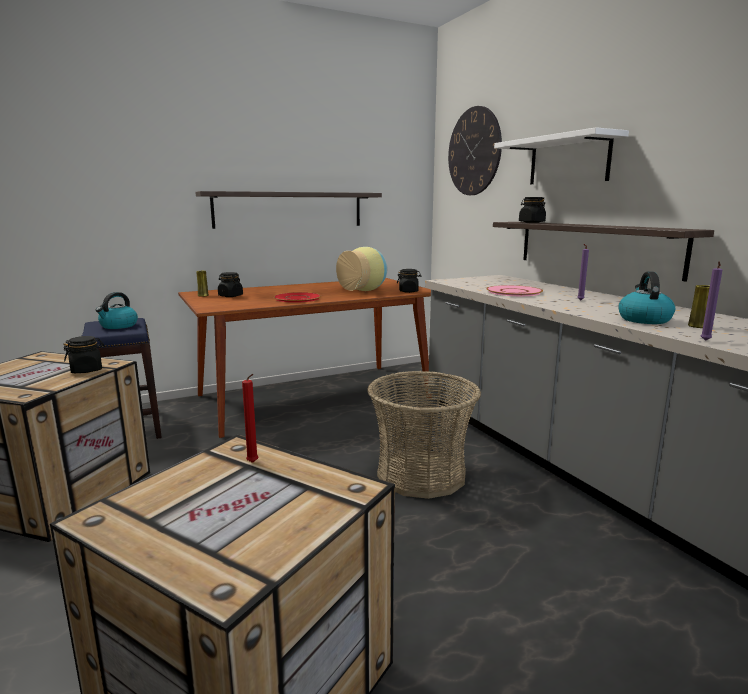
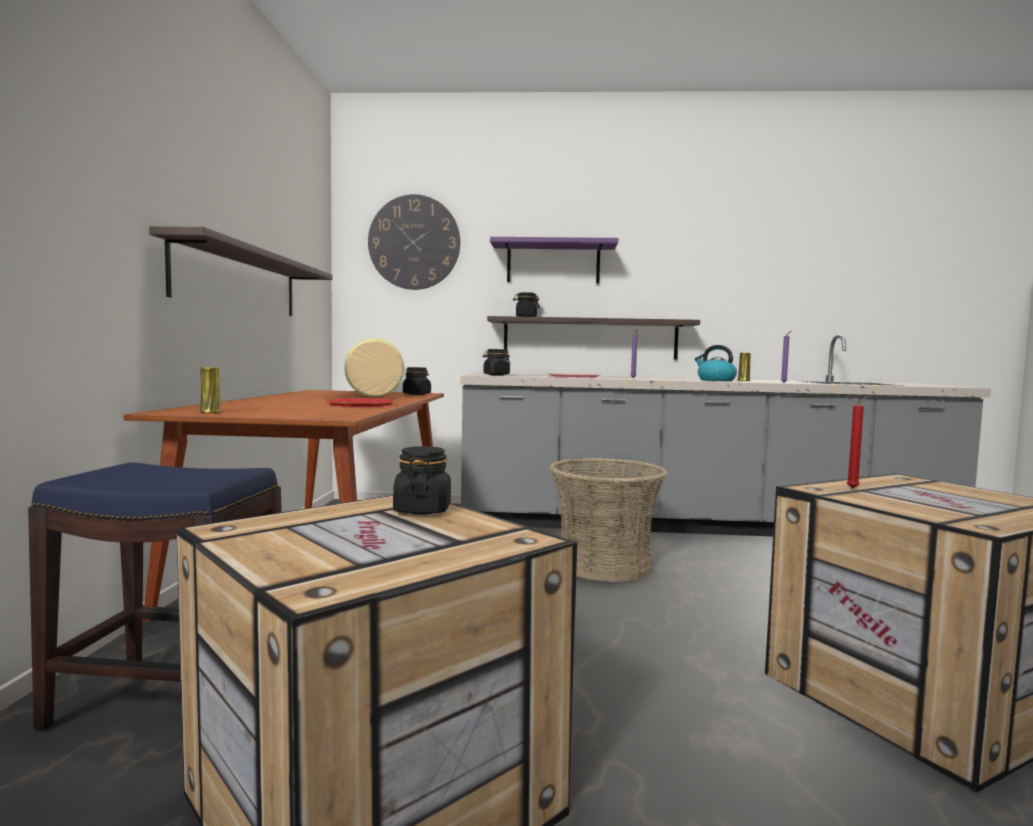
camera: 60 degrees left, 10 degrees down
(118, 326) = (166, 473): kettle -> none
(230, 296) = (258, 409): black jar -> black jar (496, 375)
(568, 160) = (553, 263): white shelf -> purple shelf

